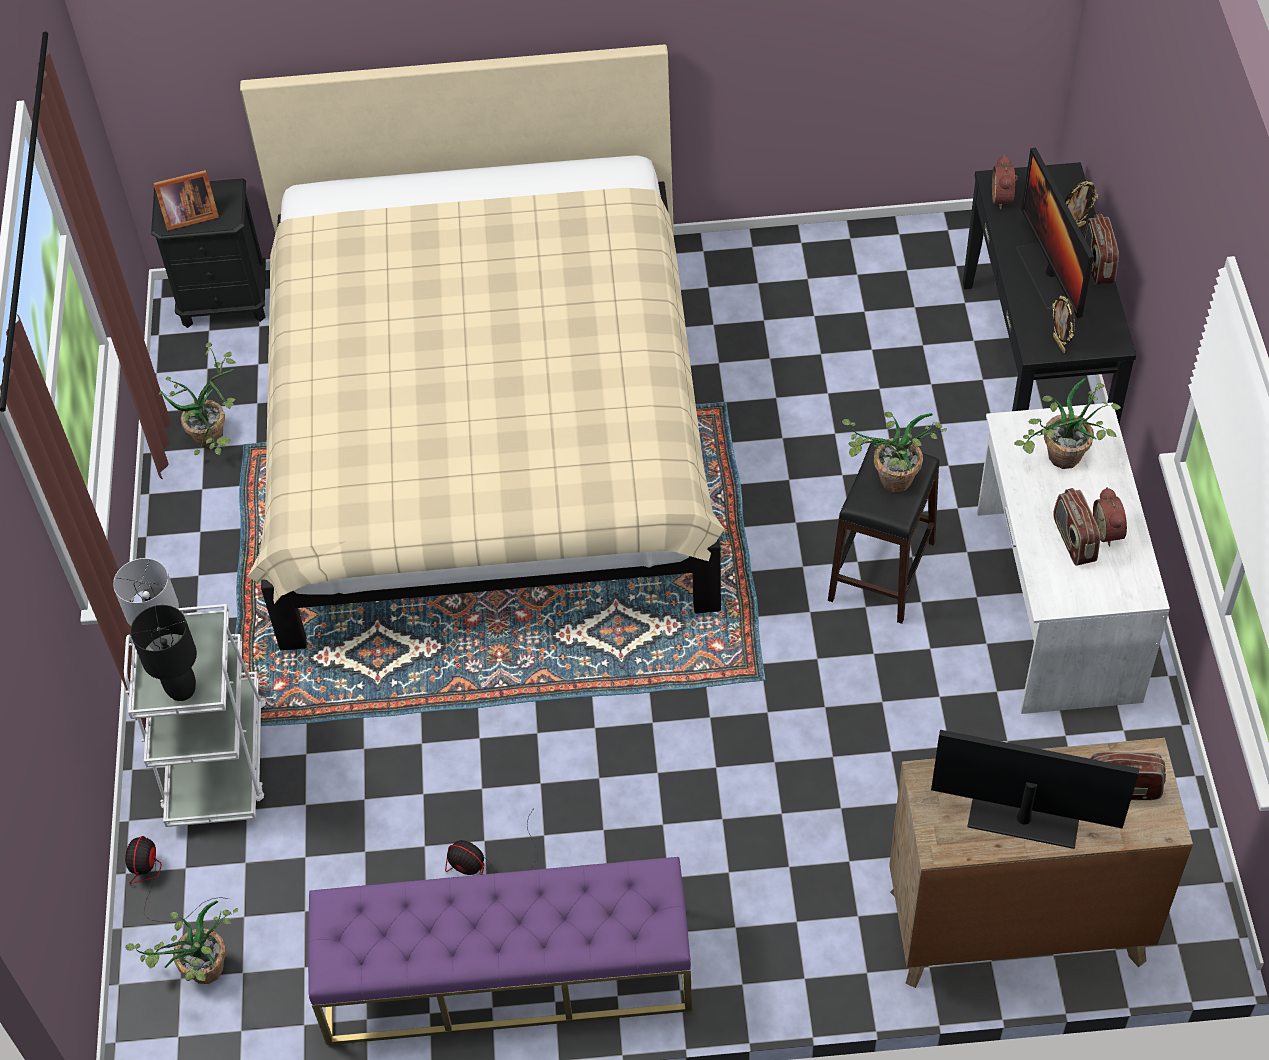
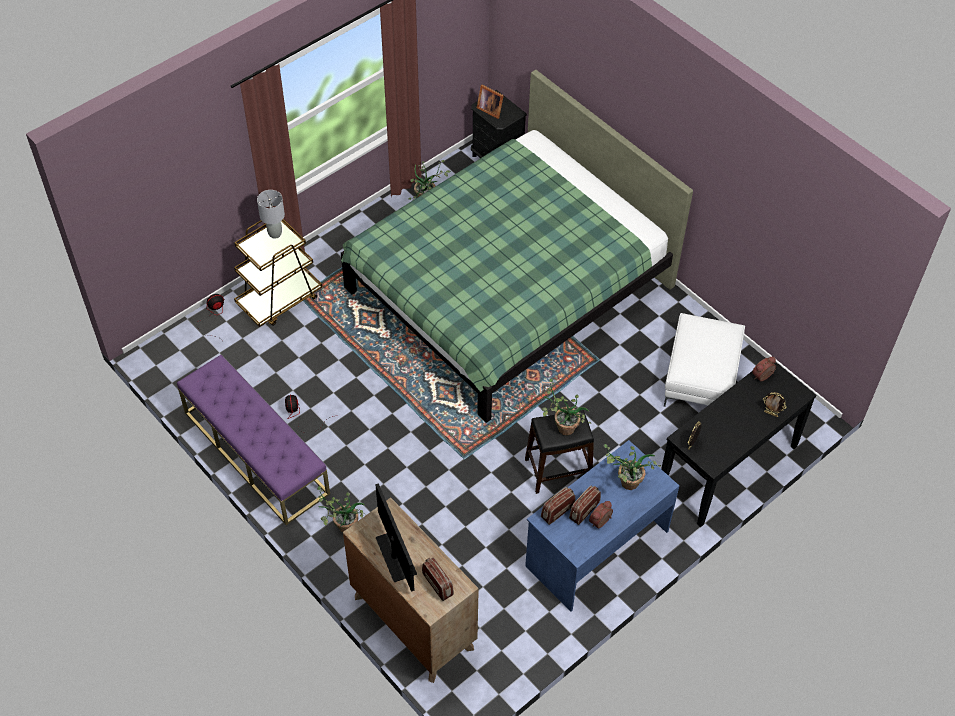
camera: 50 degrees right, 0 degrees up
(182, 689) = (259, 252): black table lamp -> none
(199, 976) = (184, 355): potted plant -> potted plant (341, 525)
(216, 759) = (280, 299): white cart -> brown cart
(487, 434) = (507, 287): beige bed -> green bed
(861, 308) = (701, 379): none -> white ottoman
(1049, 274) = (731, 419): monitor -> none
(1054, 605) = (596, 547): white desk -> blue desk
(1097, 264) = (756, 435): radio -> radio (557, 511)

